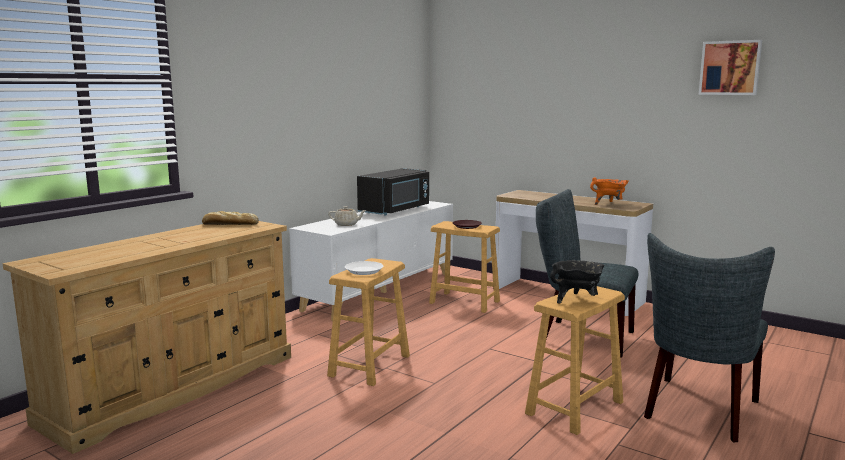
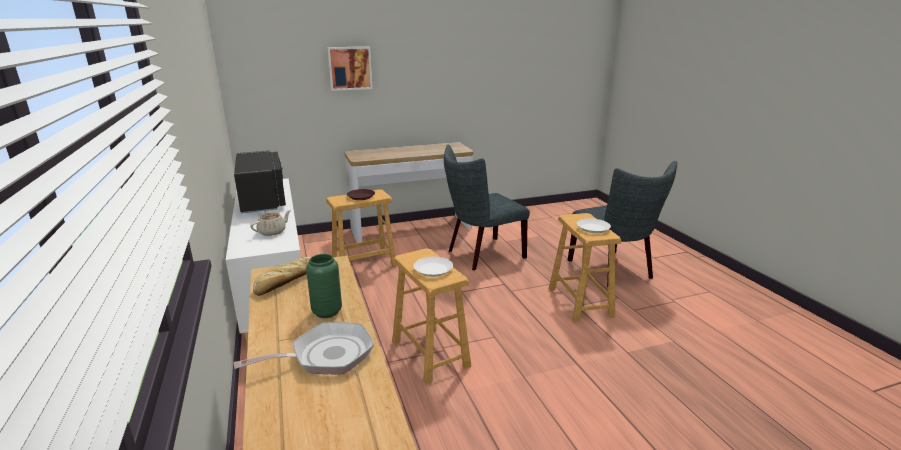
camera: 55 degrees left, 10 degrees up
(148, 246) = (326, 356): none -> frying pan
(199, 237) = (327, 312): none -> green vase
(576, 300) = (593, 228): black cooking pot -> white plate
(609, 204) = (443, 149): orange cooking pot -> none
(730, 68) = (502, 36): picture -> picture (350, 68)

